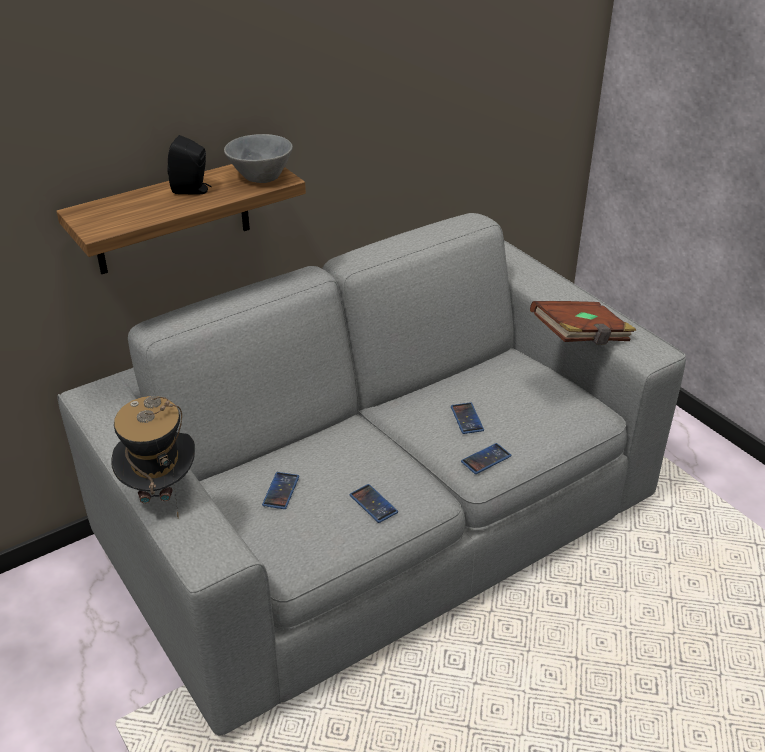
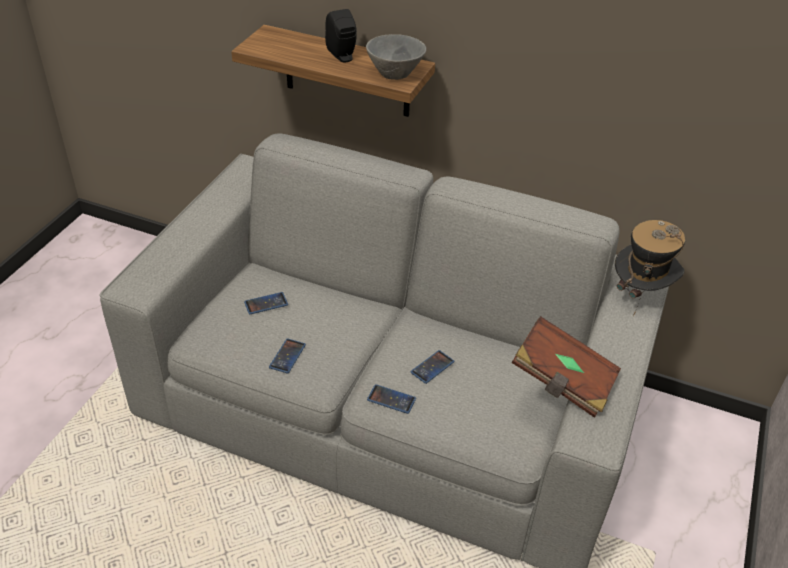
camera: 55 degrees right, 5 degrees up
(160, 492) = (177, 238): hat -> hat (640, 294)

